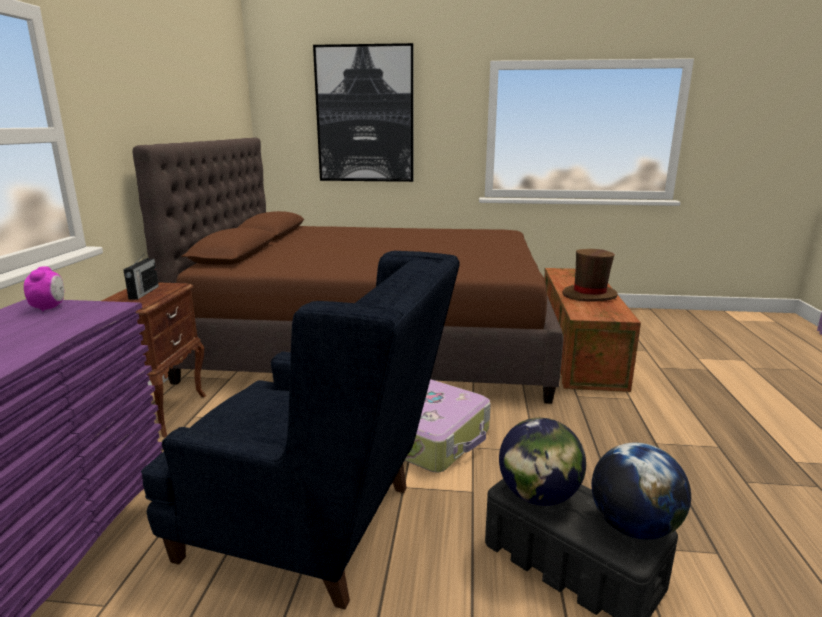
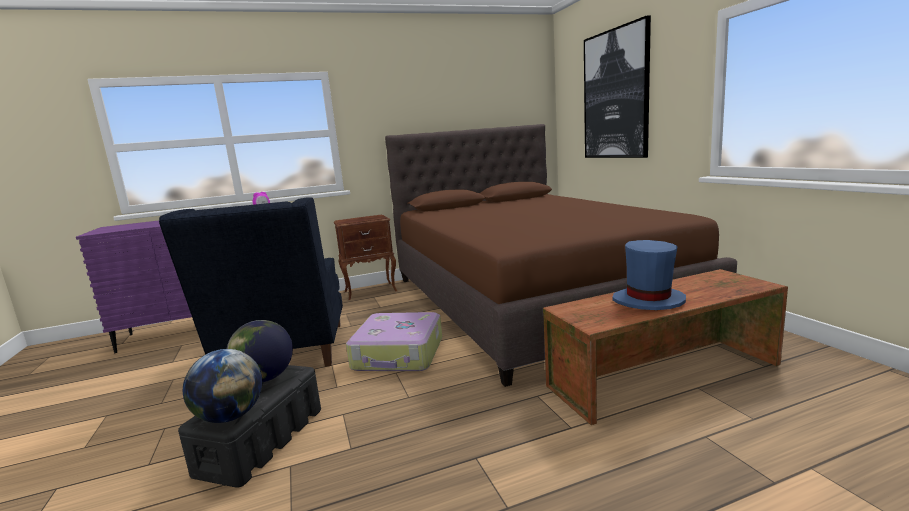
camera: 65 degrees right, 5 degrees down
(143, 293) = (362, 218): radio -> none
(589, 295) = (648, 300): brown hat -> blue hat

